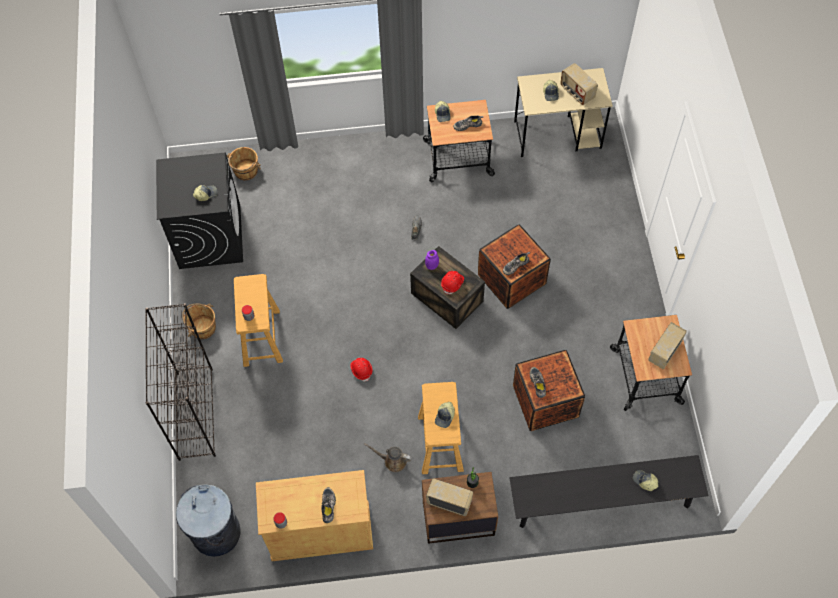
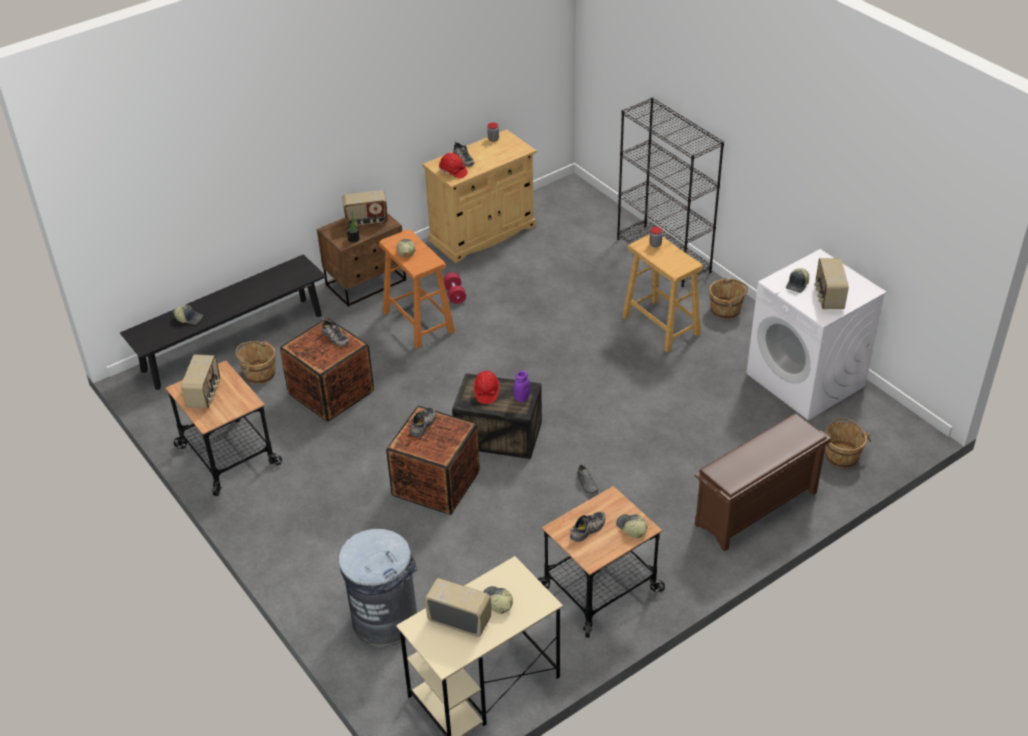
camera: 150 degrees right, 20 degrees down
(197, 173) = (828, 297): none -> radio
(209, 236) = (806, 380): black washing machine -> white washing machine
(215, 533) = (569, 202): grey trash can -> grey trash can (385, 619)
(330, 162) = (755, 509): none -> brown shoe rack
(361, 370) = (539, 342): red hard hat -> red hard hat (453, 172)
(392, 461) = (455, 294): brown watering can -> red dumbbell
(440, 443) = (418, 322): beige stool -> orange stool
(593, 451) = (259, 373): none -> brown bucket

